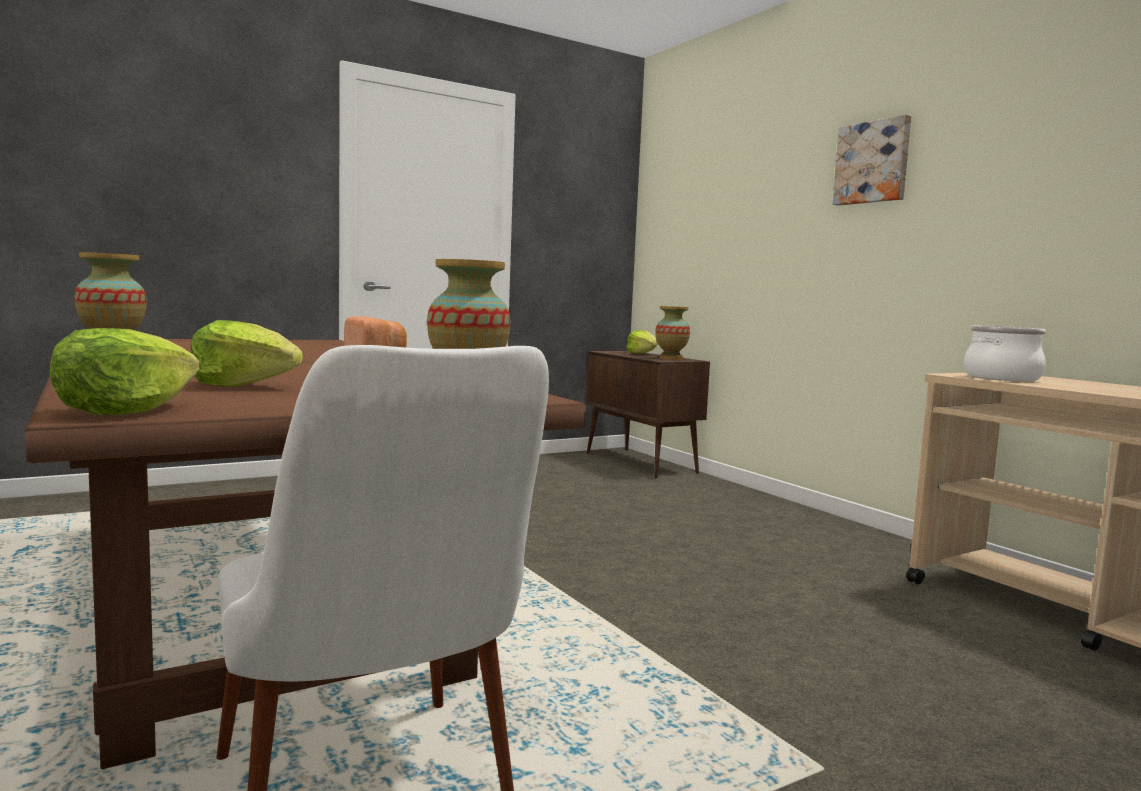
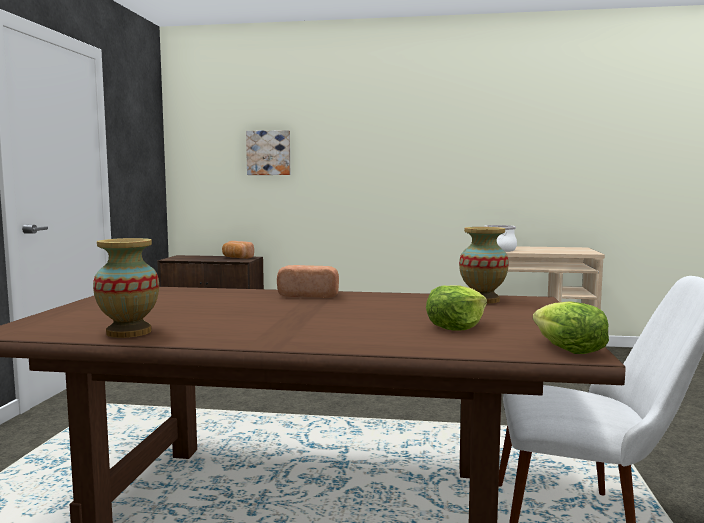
camera: 50 degrees left, 0 degrees up
(642, 353) = (199, 257): lettuce -> none
(671, 358) = (236, 258): vase -> bread
(873, 162) = (381, 132): picture -> picture (269, 153)

